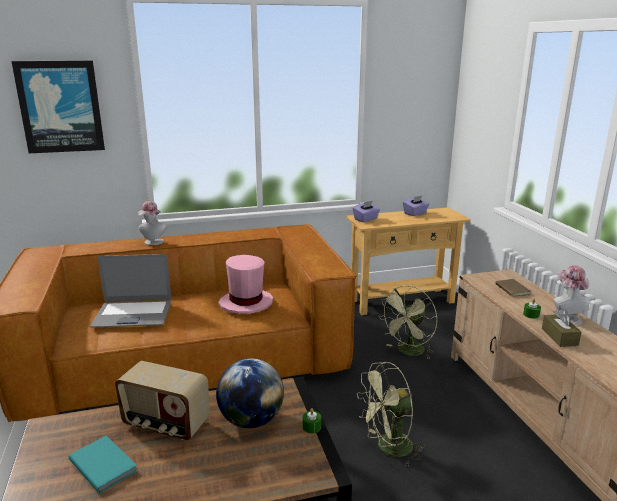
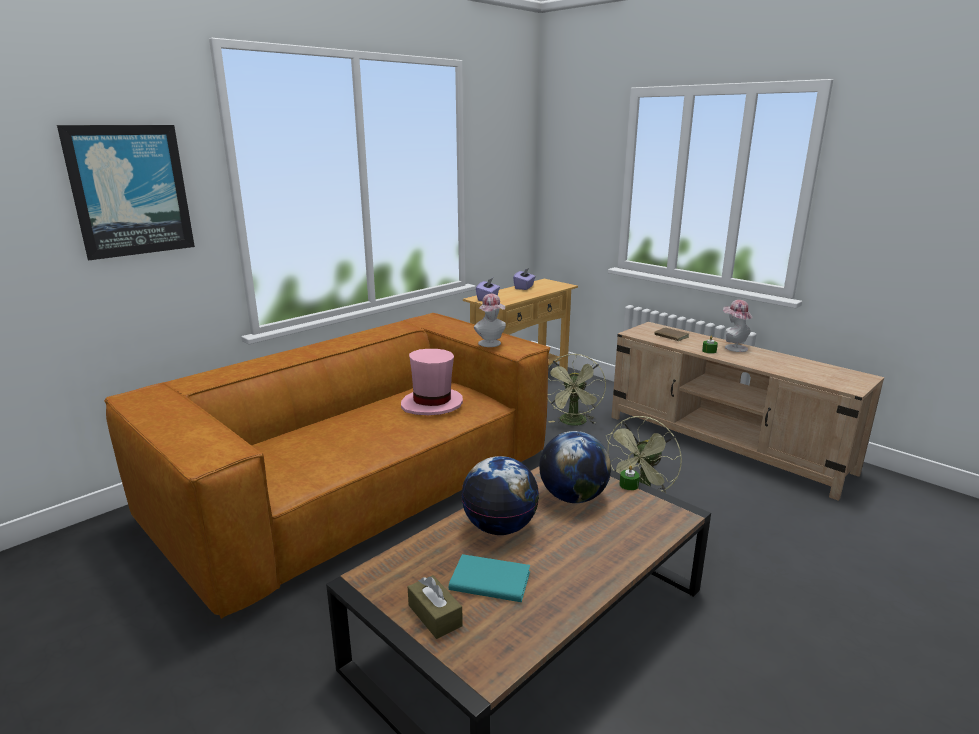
camera: 30 degrees left, 0 degrees up
(133, 314) = (319, 444): laptop -> none
(153, 243) = (286, 359): hat -> hat (491, 344)
(165, 424) = (500, 527): radio -> globe
(559, 337) = (747, 361): brown tissue box -> brown tissue box (435, 615)

